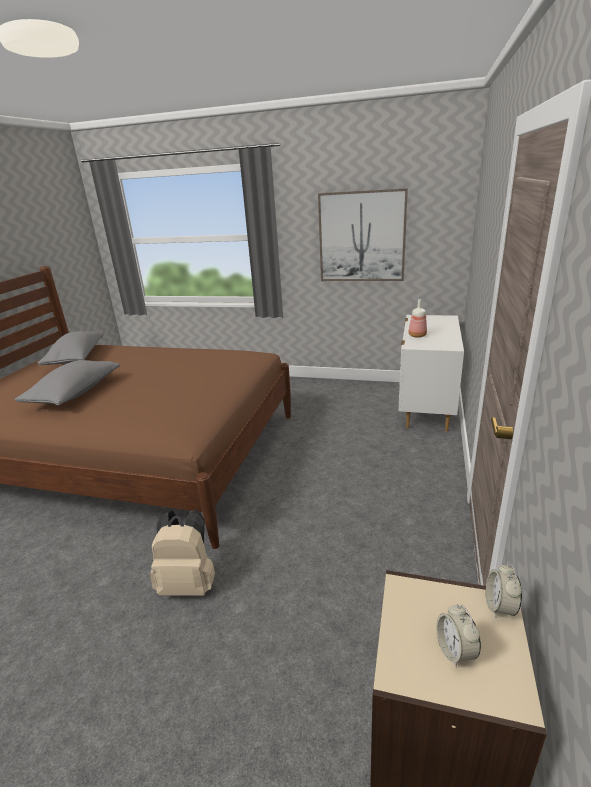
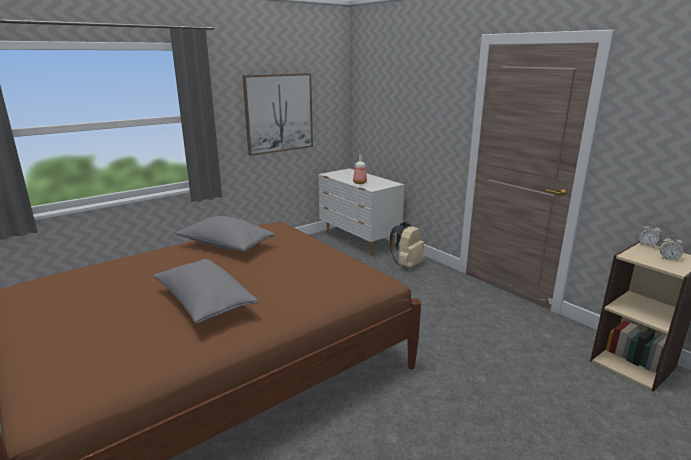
camera: 55 degrees left, 5 degrees down
(76, 358) = (85, 288): grey pillow -> grey pillow (226, 246)
(189, 583) = (439, 392): beige backpack -> beige backpack (406, 265)

